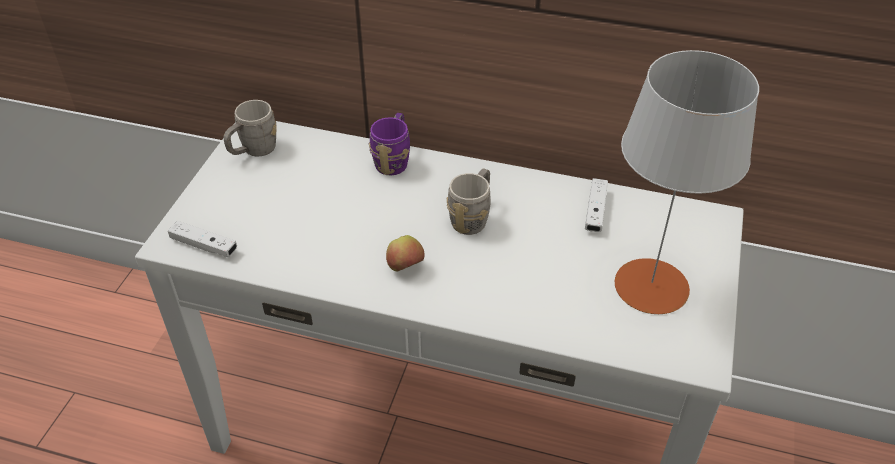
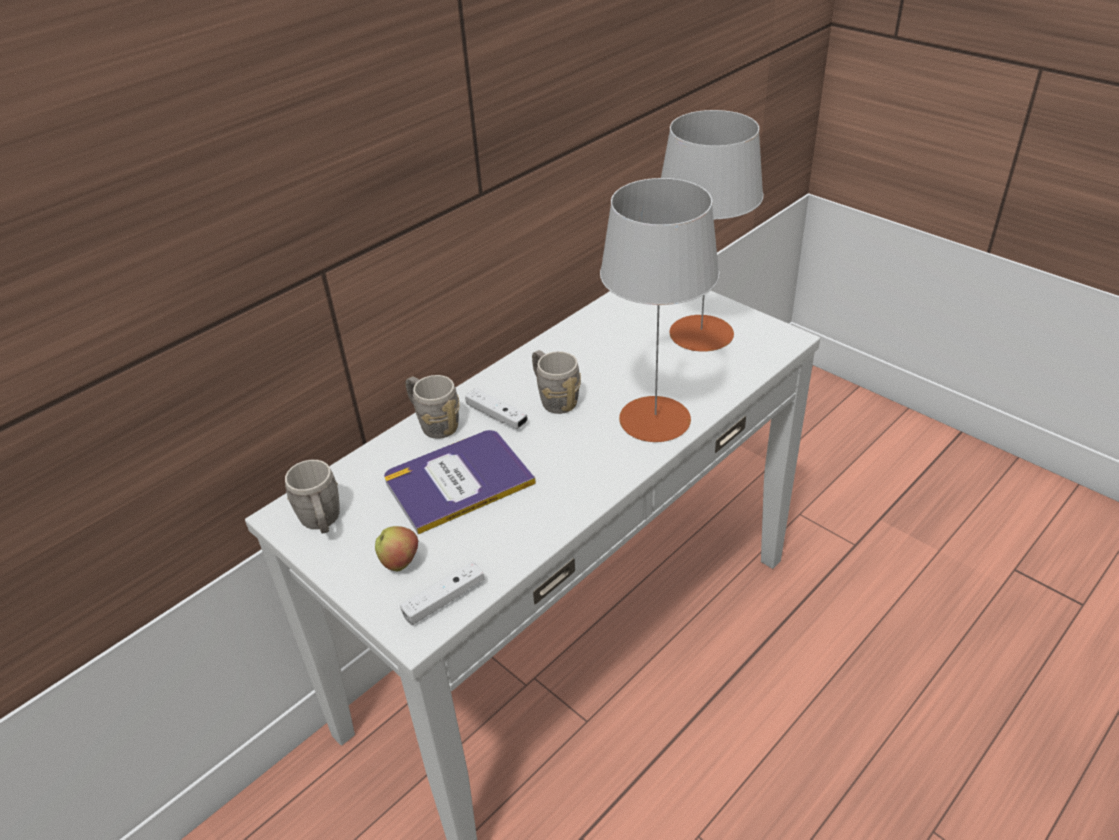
camera: 60 degrees left, 5 degrees down
(333, 201) = (458, 481): none -> book
(393, 160) = (434, 423): purple mug -> grey mug
(405, 267) = (587, 458): apple -> apple (400, 562)
(488, 295) = (655, 419): none -> grey table lamp
(595, 211) = (601, 331): white game controller -> white game controller (496, 416)

